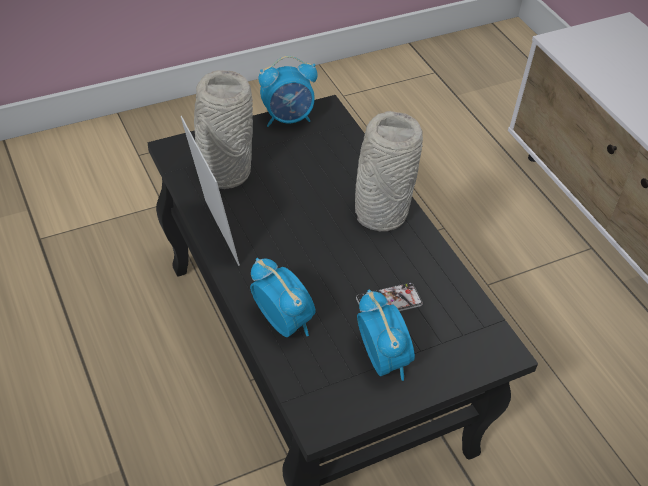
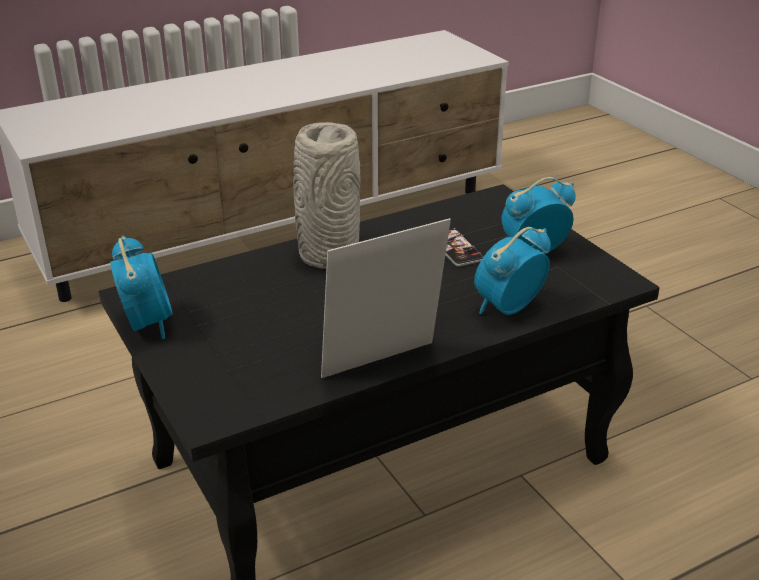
camera: 90 degrees left, 15 degrees down
(223, 172) = (262, 368): grey vase -> none

